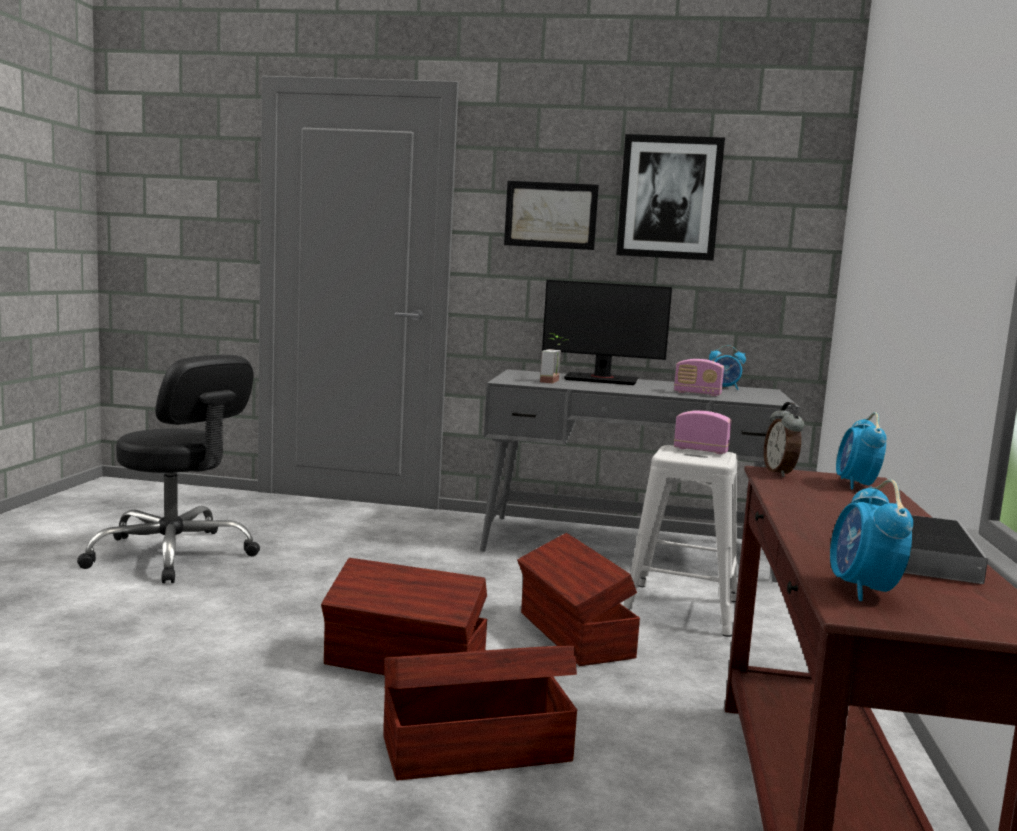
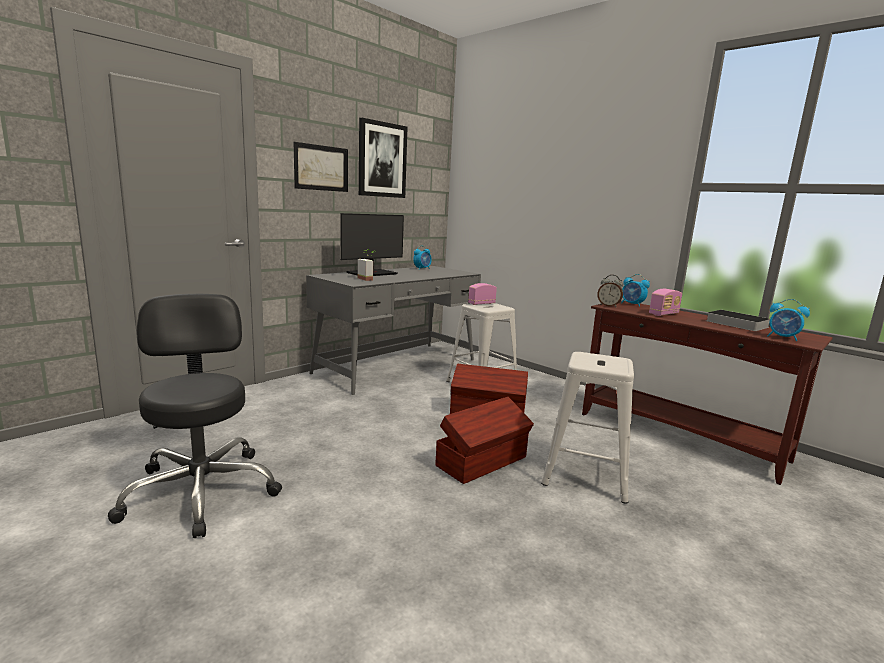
camera: 55 degrees left, 5 degrees up
(176, 557) = (201, 487): black office chair -> black office chair turned 90 degrees counterclockwise
(474, 747) = (585, 474): brown storage box -> white stool
(697, 394) = (434, 274): radio -> radio (663, 314)

